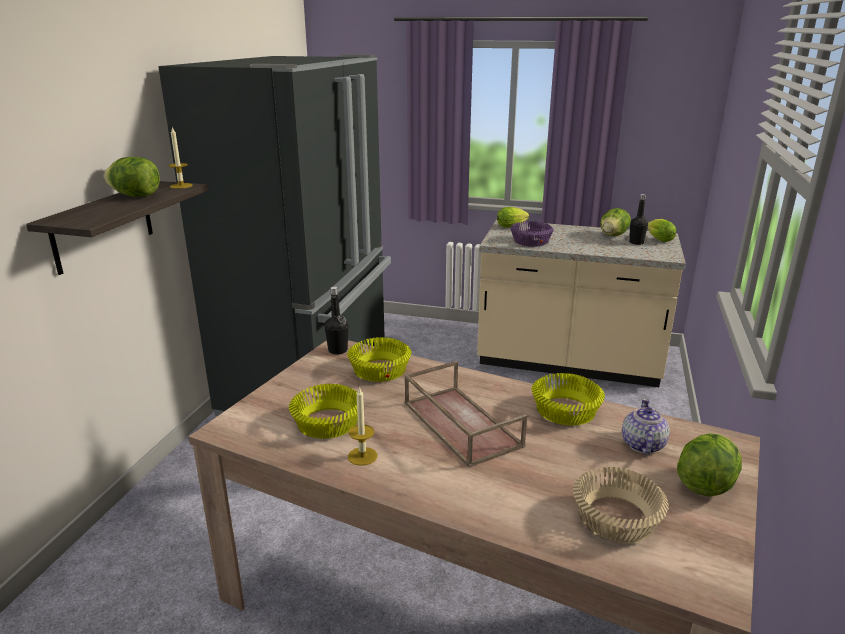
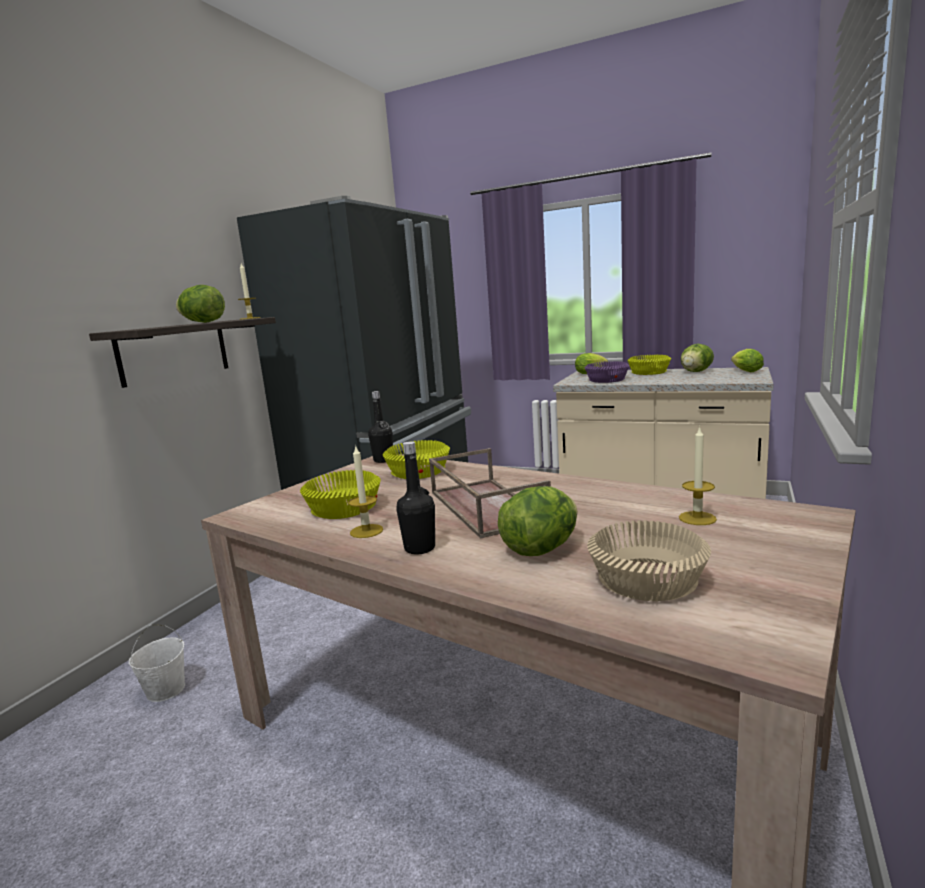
camera: 10 degrees right, 10 degrees down
(130, 574) = (166, 690): none -> white bucket
(567, 411) = (612, 494): yellow bowl -> yellow bowl (649, 372)
(636, 242) = (720, 374): black bottle -> black bottle (420, 548)
(642, 445) = (697, 518): teapot -> candle
(705, 484) = (774, 549): lettuce -> lettuce (541, 549)

